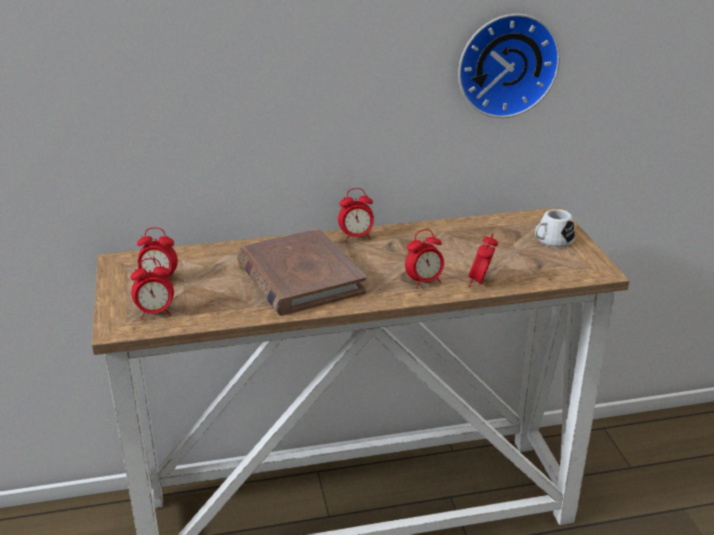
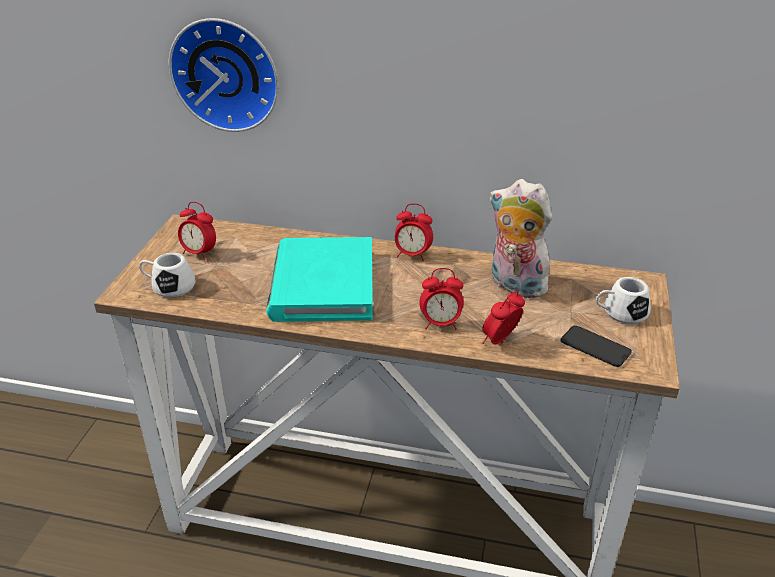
camera: 25 degrees right, 5 degrees up
(155, 313) = (168, 286): alarm clock -> white mug
(299, 277) = (322, 284): brown book -> turquoise book
(457, 240) = (514, 285): none -> plush toy
(506, 64) = (612, 95): wall clock -> wall clock (227, 73)
(552, 268) = (595, 346): none -> phone

